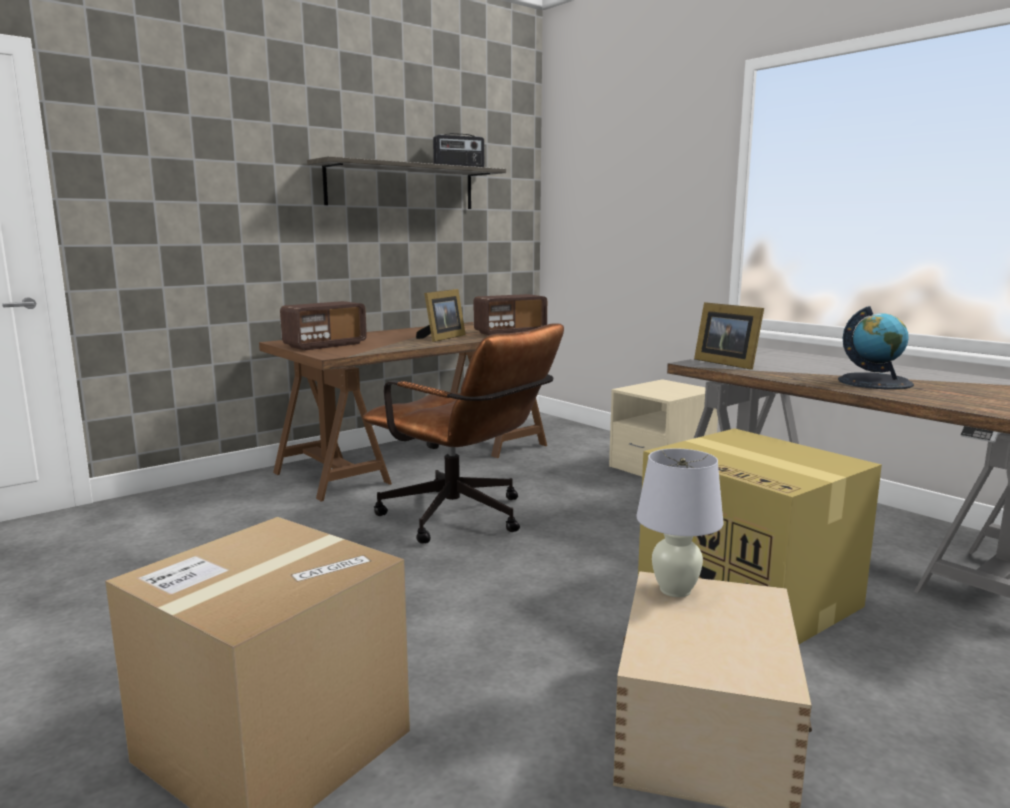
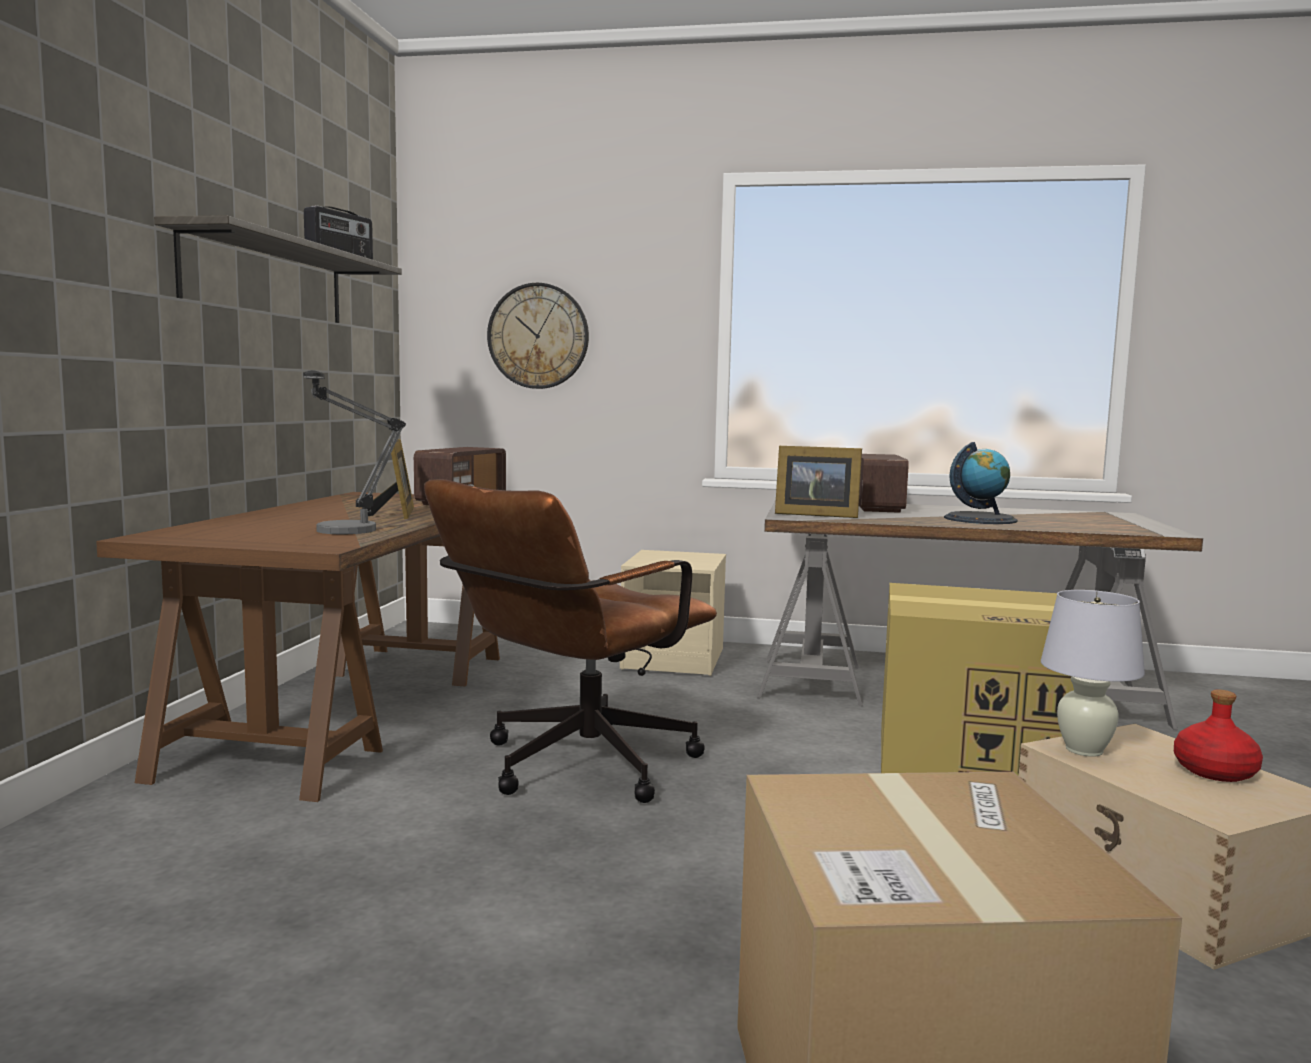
camera: 40 degrees left, 5 degrees down
(325, 345) = (252, 535): radio -> radio (877, 507)
(369, 347) = (343, 532): none -> table lamp
(464, 519) = (573, 768): brown office chair -> brown office chair turned 135 degrees clockwise
(615, 209) = (538, 336): none -> wall clock
(745, 640) = (1215, 772): none -> red bottle

